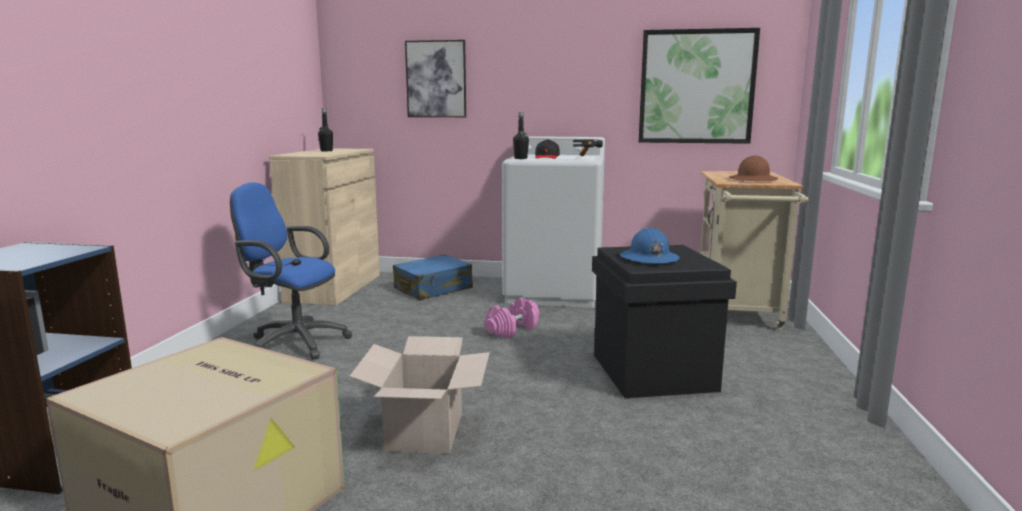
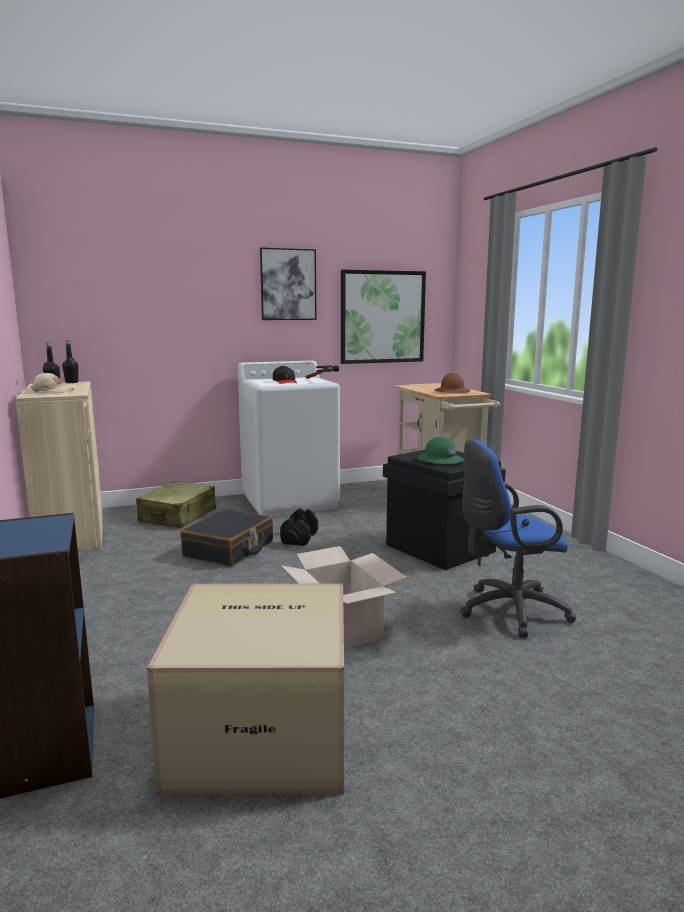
camera: 30 degrees left, 0 degrees up
(293, 342) = (113, 590): blue office chair -> blue office chair (508, 611)
(314, 153) = (52, 391): none -> beige cap
(433, 289) = (178, 515): blue suitcase -> beige suitcase
(433, 327) = (229, 549): none -> black suitcase
(436, 79) = (153, 309): picture -> picture (288, 284)
(512, 330) = (299, 538): pink dumbbell -> black dumbbell
(520, 158) = (268, 384): black bottle -> black bottle (71, 382)
(648, 258) = (439, 460): blue hard hat -> green hard hat

